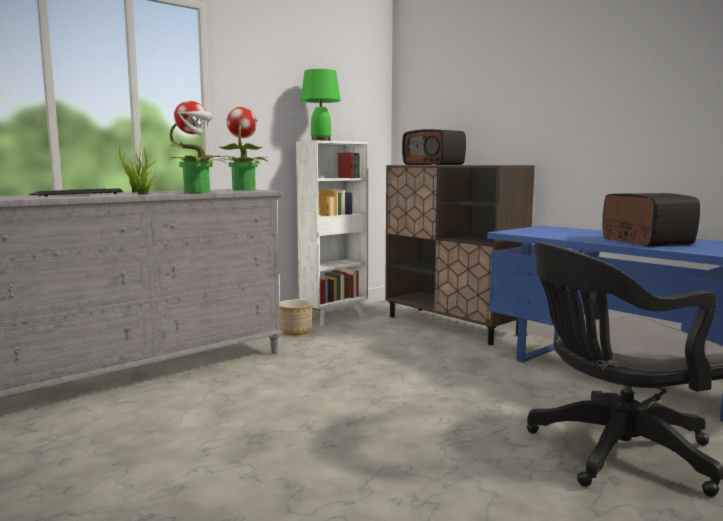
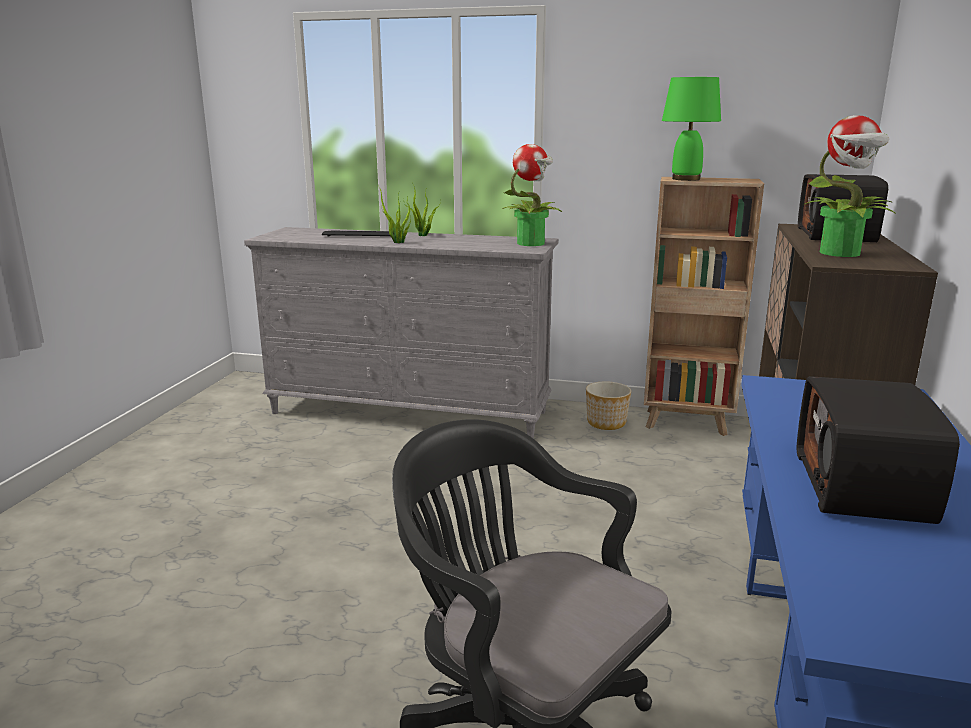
camera: 55 degrees right, 10 degrees up
(198, 192) = (455, 245): potted plant -> potted plant (841, 253)
(334, 317) = (687, 423): white bookcase -> brown bookcase
(644, 241) = (864, 487): radio -> radio turned 150 degrees clockwise

